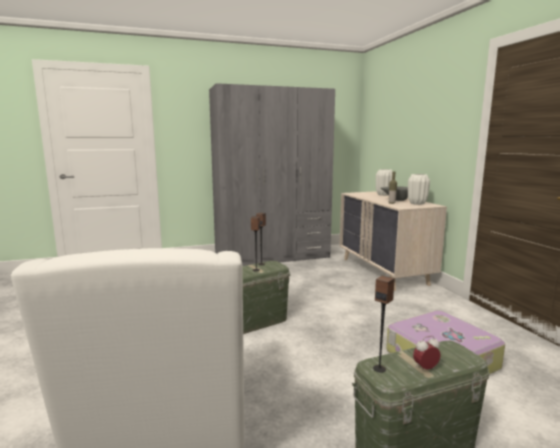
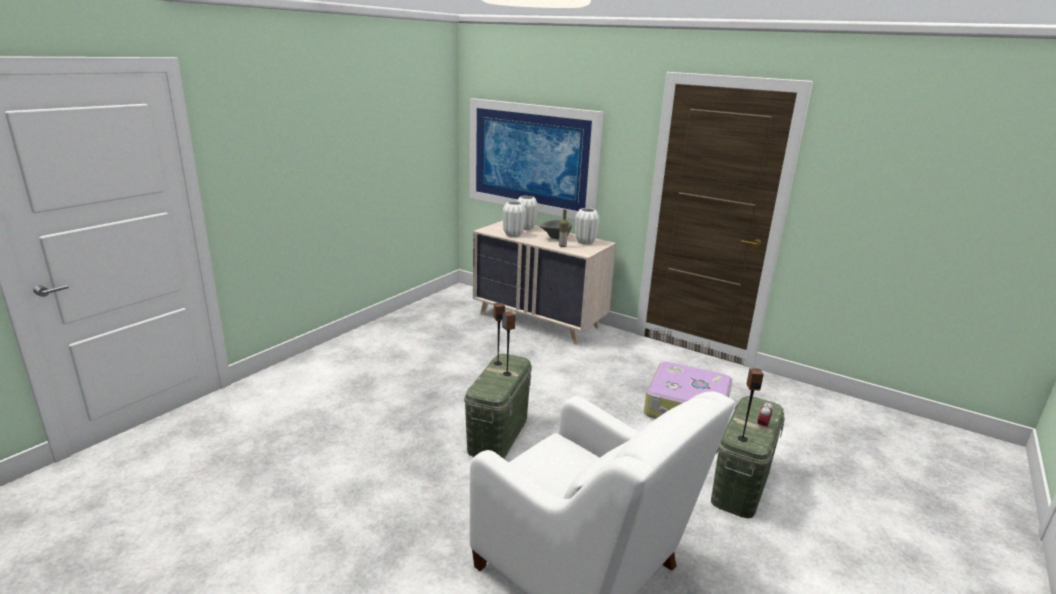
camera: 40 degrees left, 10 degrees up
(272, 257) = (390, 332): grey wardrobe -> none
(365, 196) = (513, 235): none -> white vase
(397, 141) = (532, 158): none -> picture

